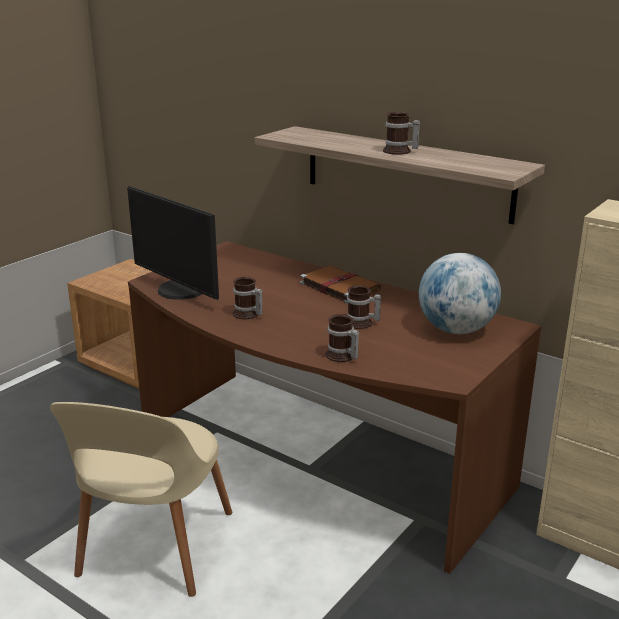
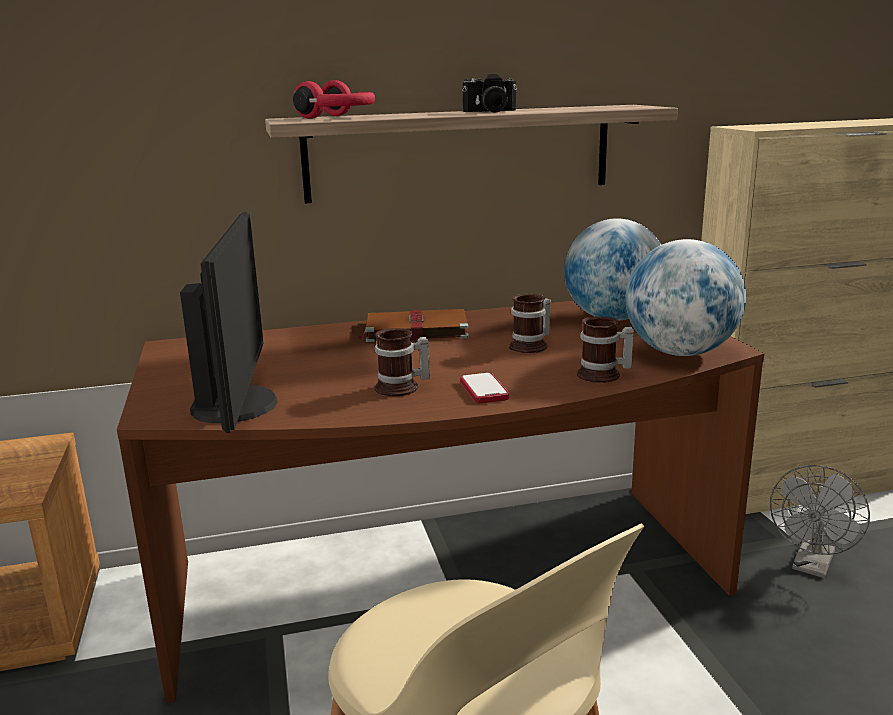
camera: 50 degrees left, 5 degrees down
(179, 291) = (238, 405): monitor -> monitor turned 90 degrees counterclockwise
(273, 334) = (484, 390): none -> phone
(312, 136) = (339, 117): none -> red headphones
(399, 151) = (490, 112): mug -> camera
(420, 368) = (680, 353): none -> globe
(535, 601) = (812, 566): none -> grey fan

